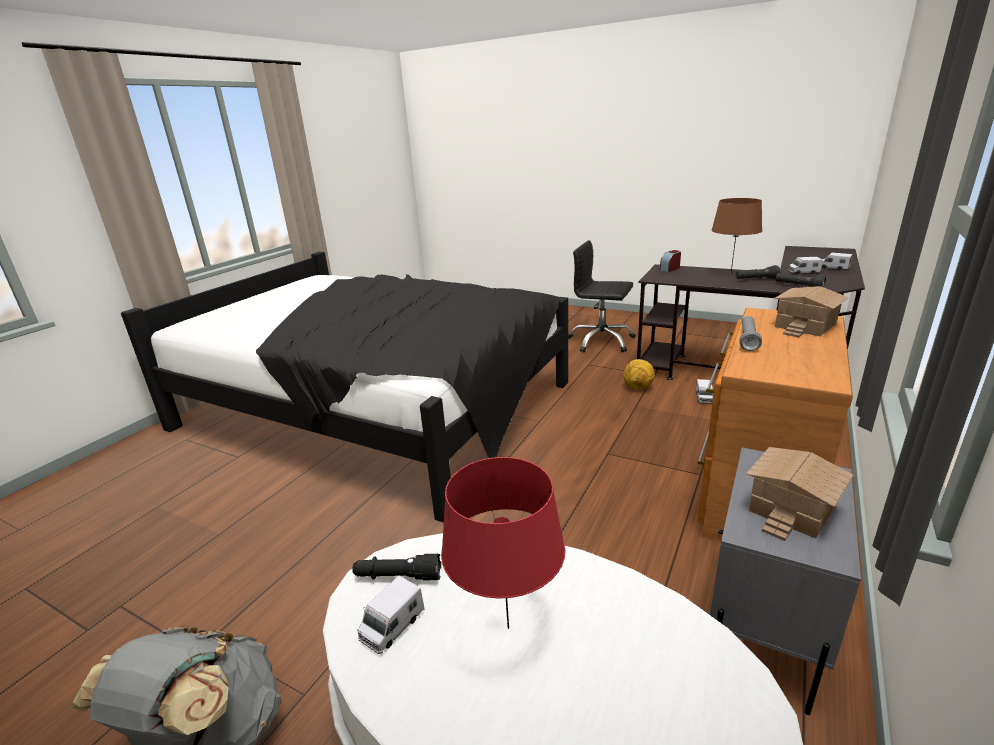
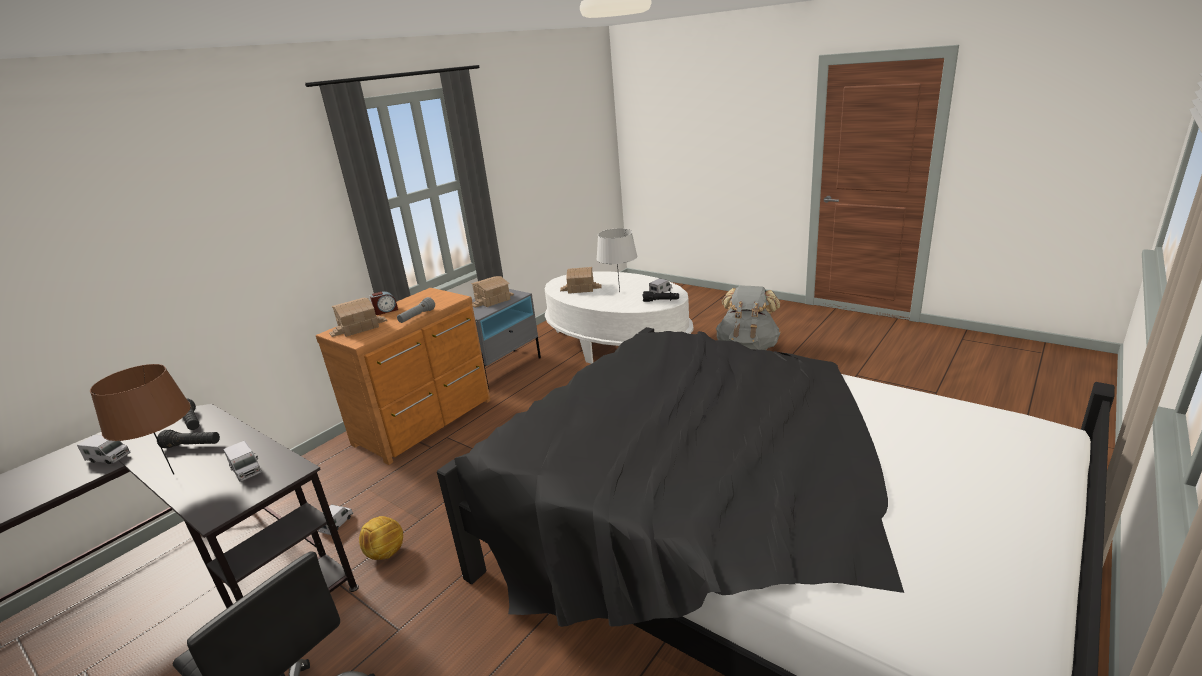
camera: 170 degrees left, 0 degrees up
(508, 628) = (619, 292): red table lamp -> grey table lamp
(639, 661) = (581, 288): none -> toy house
(670, 269) = (222, 502): alarm clock -> alarm clock (386, 311)
(833, 268) = (53, 465): toy truck -> toy truck (246, 470)

